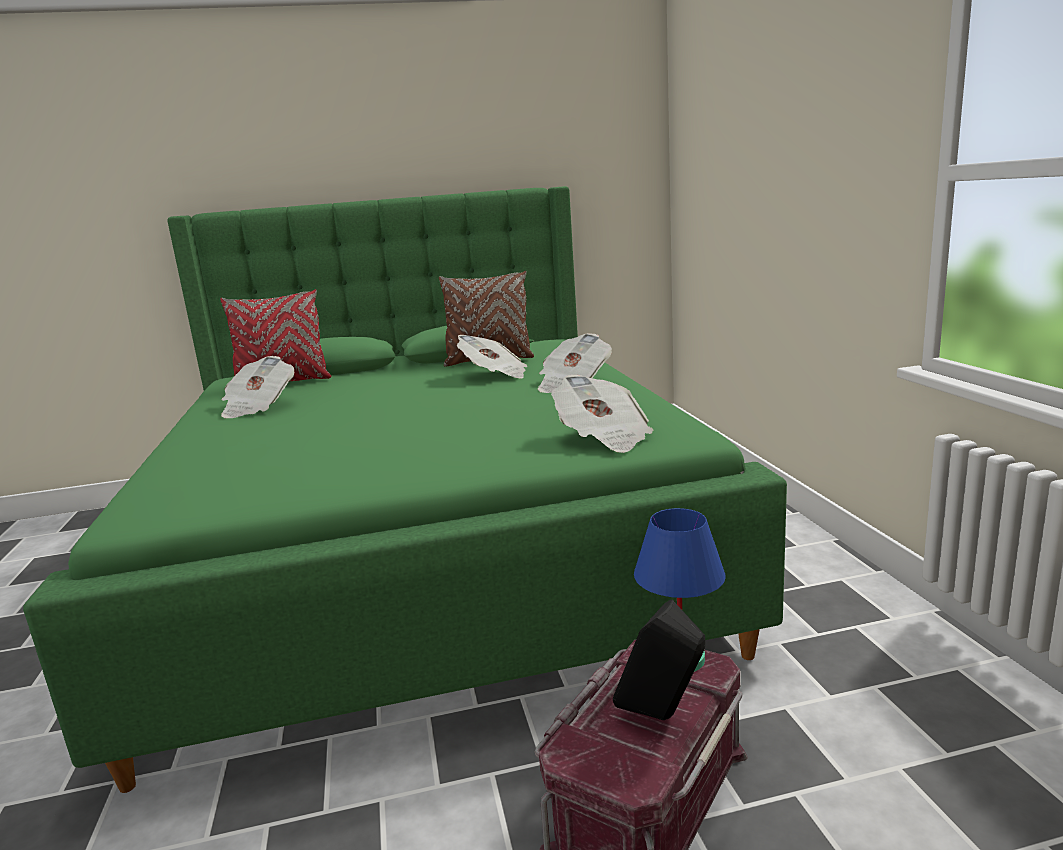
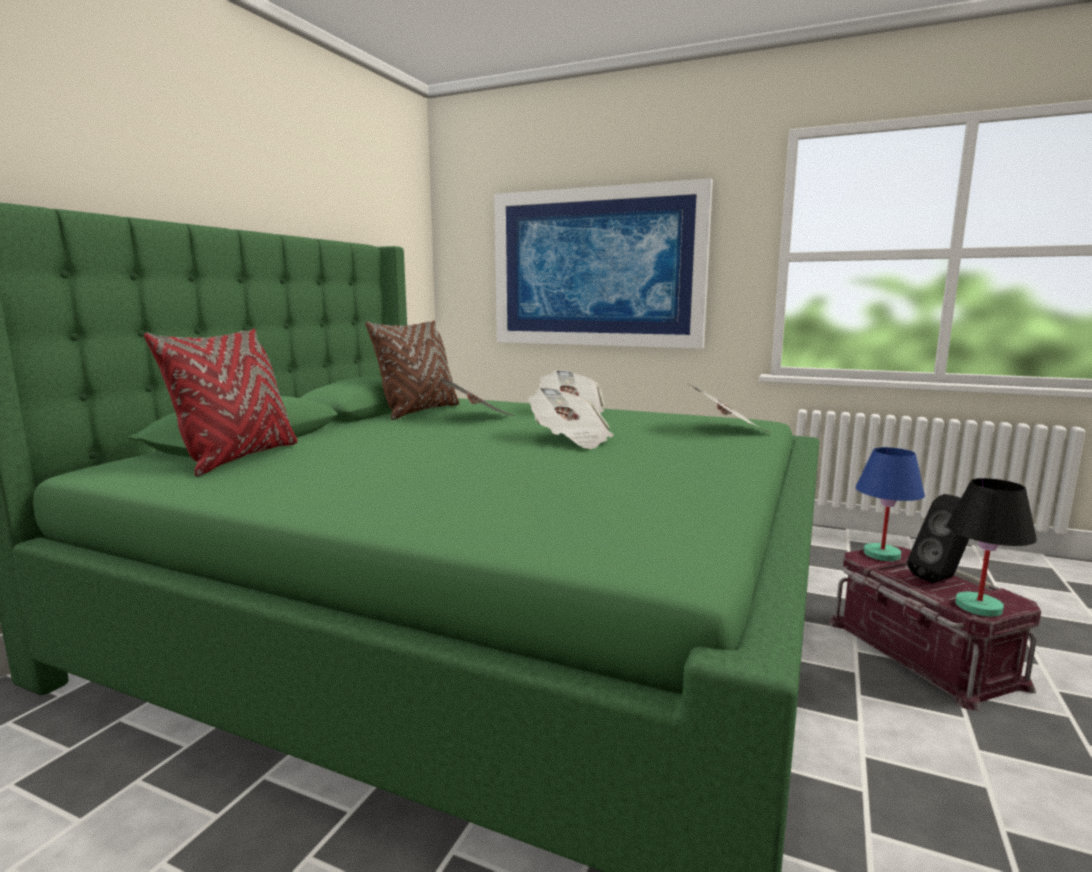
camera: 55 degrees left, 5 degrees down
(258, 407) = (324, 476): newspaper -> newspaper (570, 440)
(580, 752) = (977, 606): none -> black table lamp
(769, 193) = (596, 268): none -> picture

